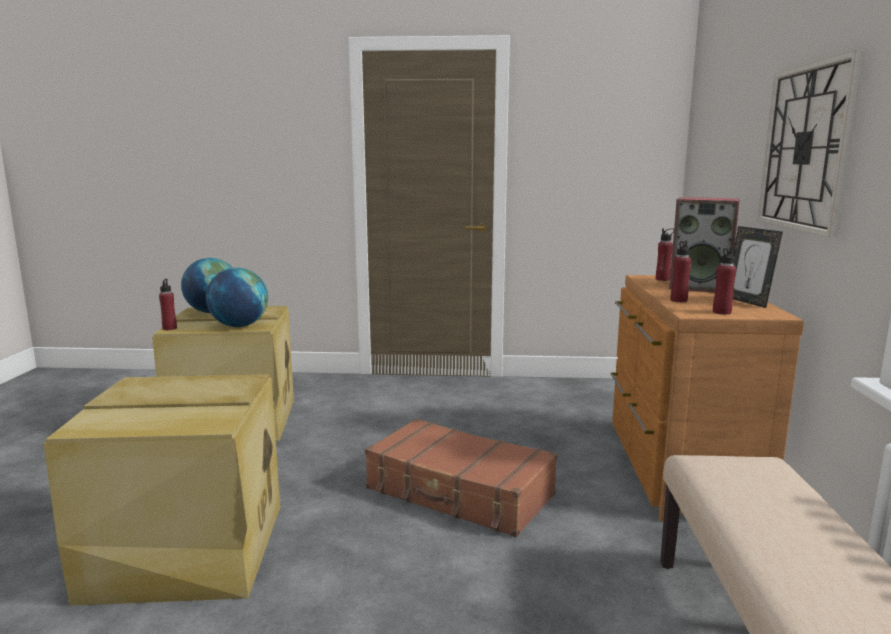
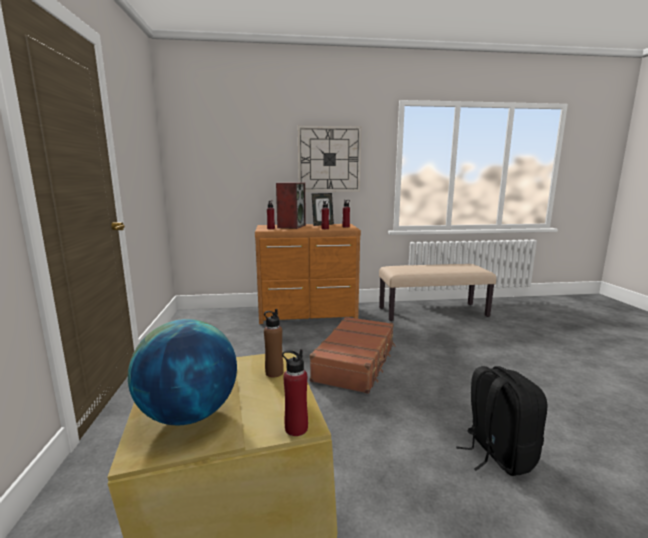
camera: 100 degrees left, 0 degrees up
(189, 552) = (497, 454): beige storage box -> black backpack
(239, 326) = (274, 372): globe -> brown bottle

